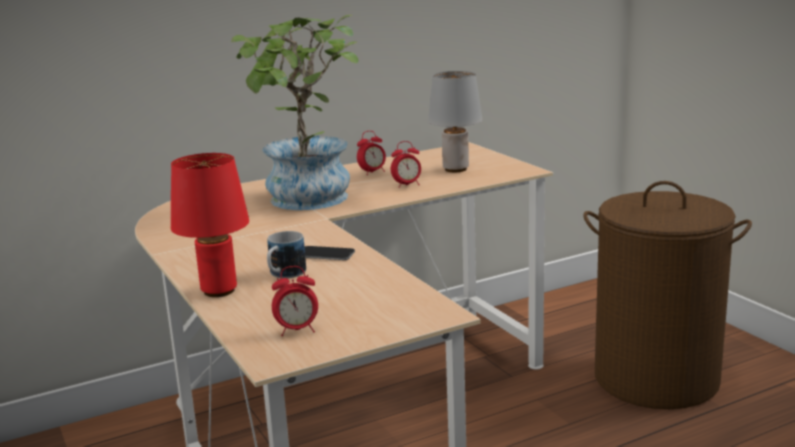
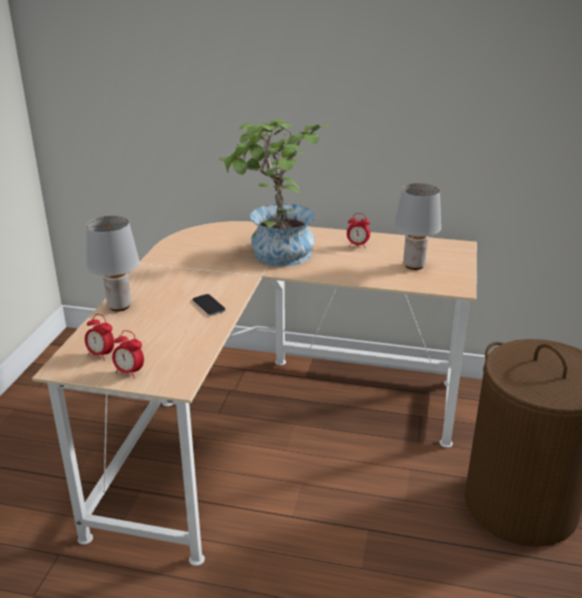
camera: 40 degrees right, 10 degrees up
(219, 291) = (119, 306): red table lamp -> grey table lamp
(284, 275) = (164, 310): mug -> none
(407, 185) = (356, 267): alarm clock -> alarm clock (129, 372)

